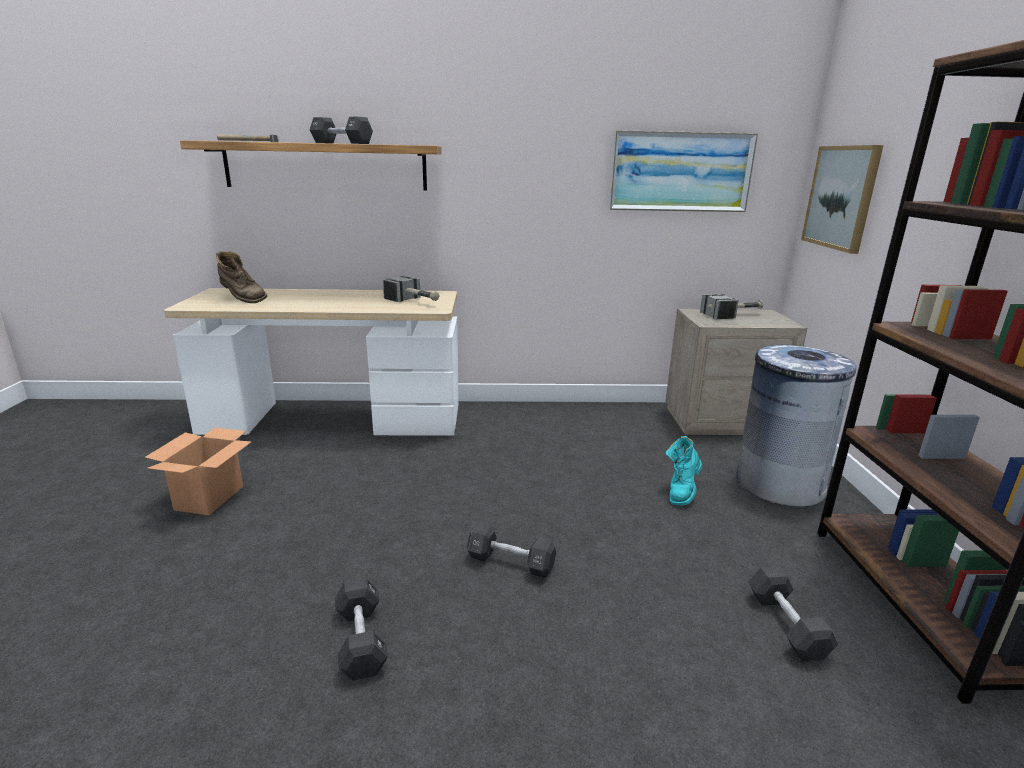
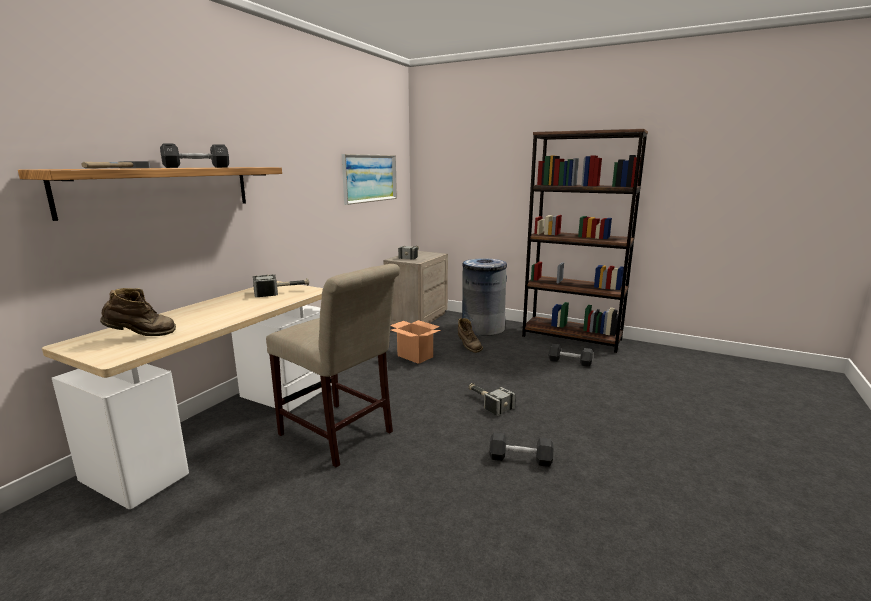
camera: 60 degrees left, 5 degrees down
(209, 497) = (287, 506): cardboard box -> cardboard box (414, 356)
(347, 479) = (340, 435): none -> beige chair
(511, 562) = (488, 402): black dumbbell -> hammer
(682, 491) = (468, 347): turquoise boot -> brown boot
(841, 197) = (443, 186): picture -> none

